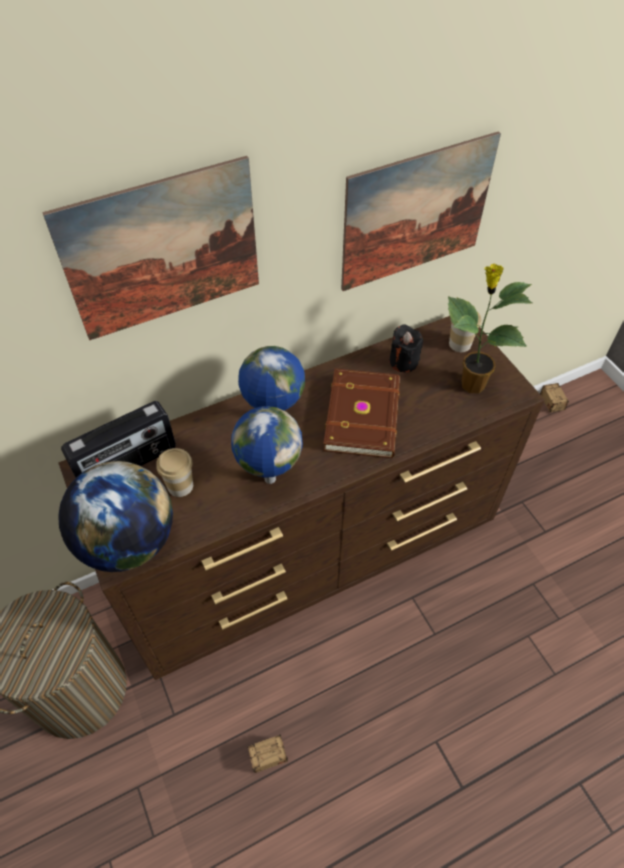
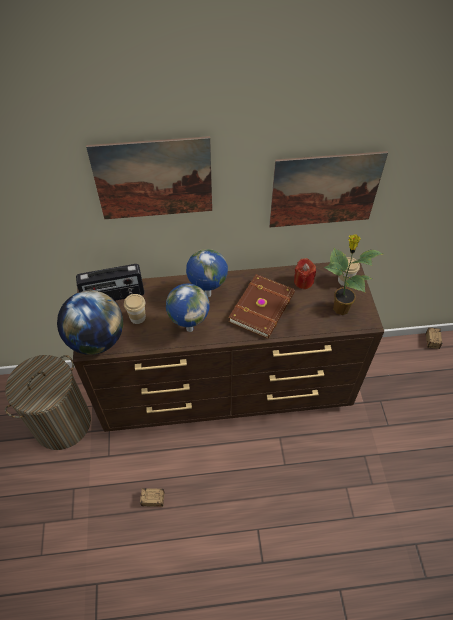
camera: 20 degrees right, 0 degrees up
(403, 361) = (303, 281): black candle -> red candle

